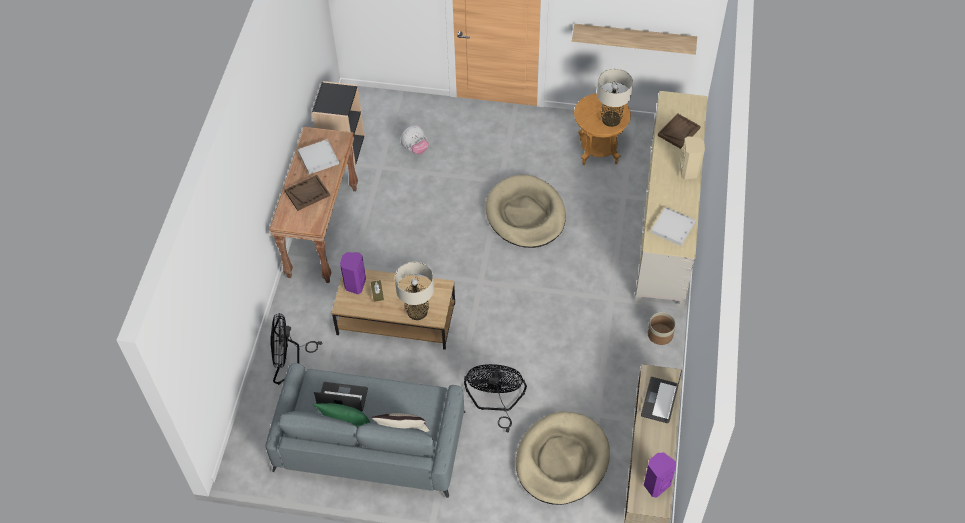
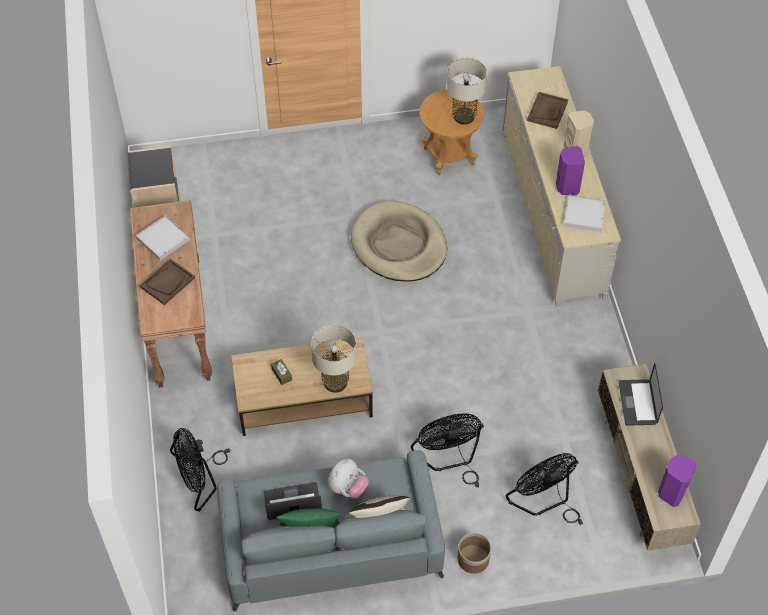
camera: 20 degrees left, 0 degrees up
(354, 284) = (251, 372): purple speaker -> purple speaker (567, 187)
(415, 149) = (246, 204): plush toy -> plush toy (347, 488)
(562, 460) = (548, 499): beige dog bed -> black fan
(634, 38) = (467, 21): shelf -> none
(660, 334) = (594, 335): planter -> planter (473, 559)

